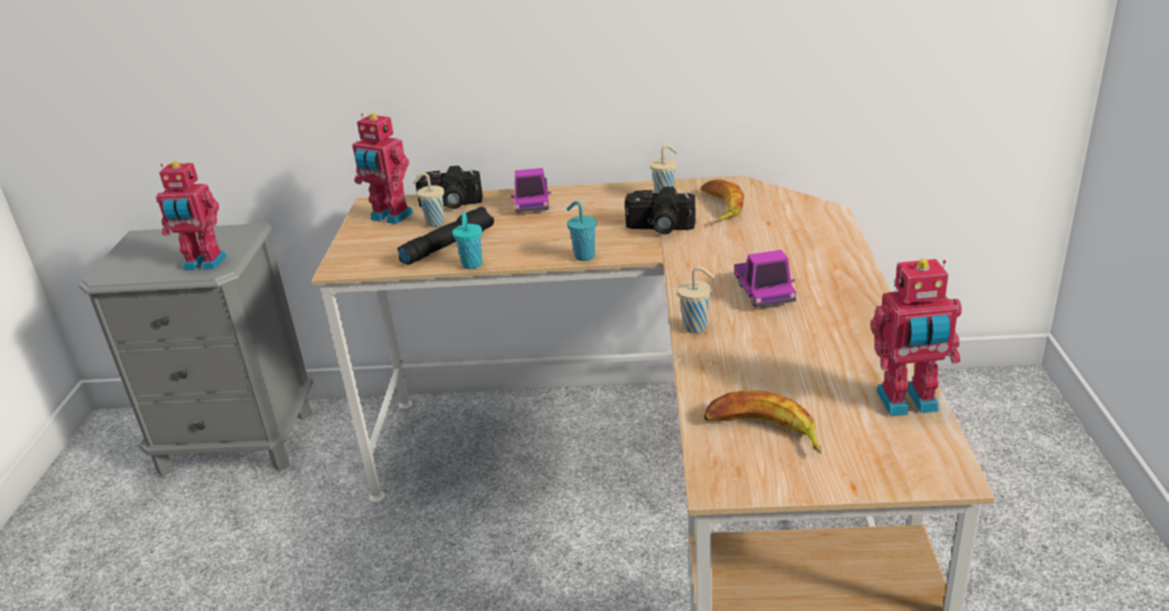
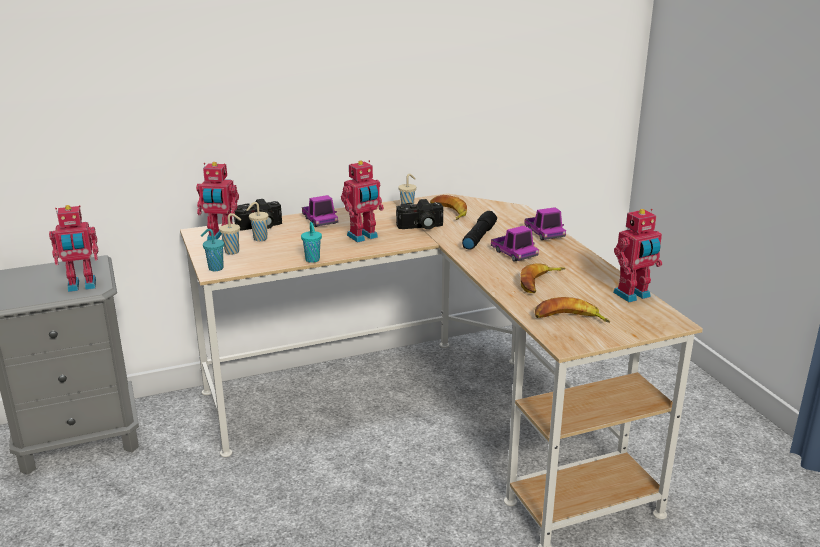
camera: 25 degrees left, 5 degrees down
(447, 245) = (283, 251): black flashlight -> black flashlight (478, 237)
(567, 236) = (363, 237): none -> toy robot
(583, 256) = (385, 247): turquoise cup -> turquoise cup (215, 268)
(696, 327) = (490, 275): beige cup -> beige cup (233, 252)
(765, 352) = (540, 283): none -> banana
(839, 261) = (544, 233): none -> toy truck

